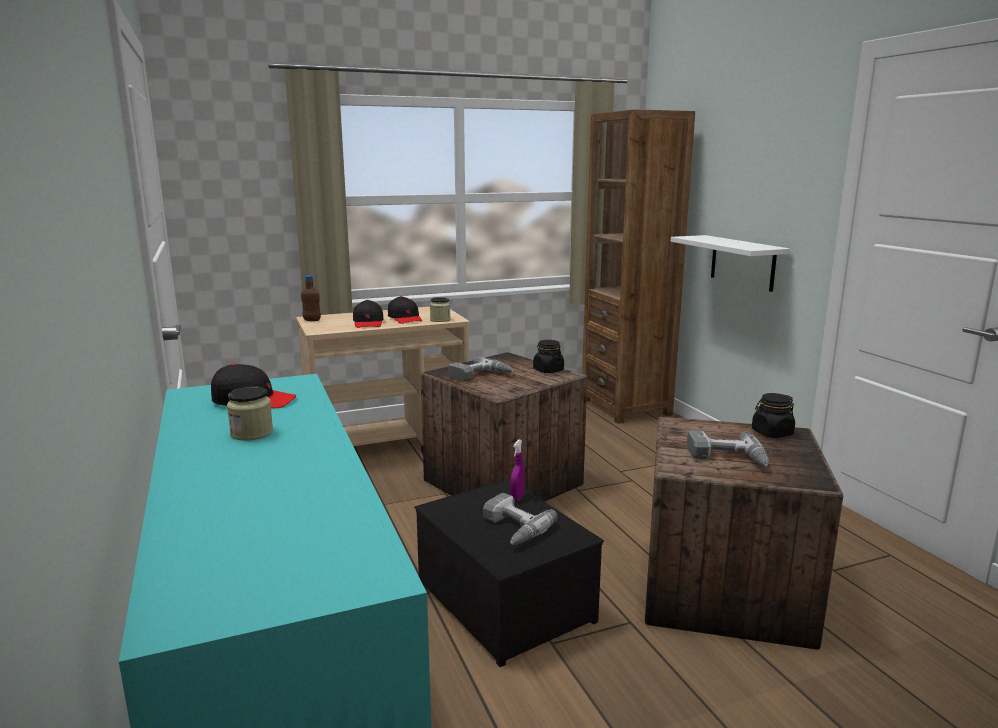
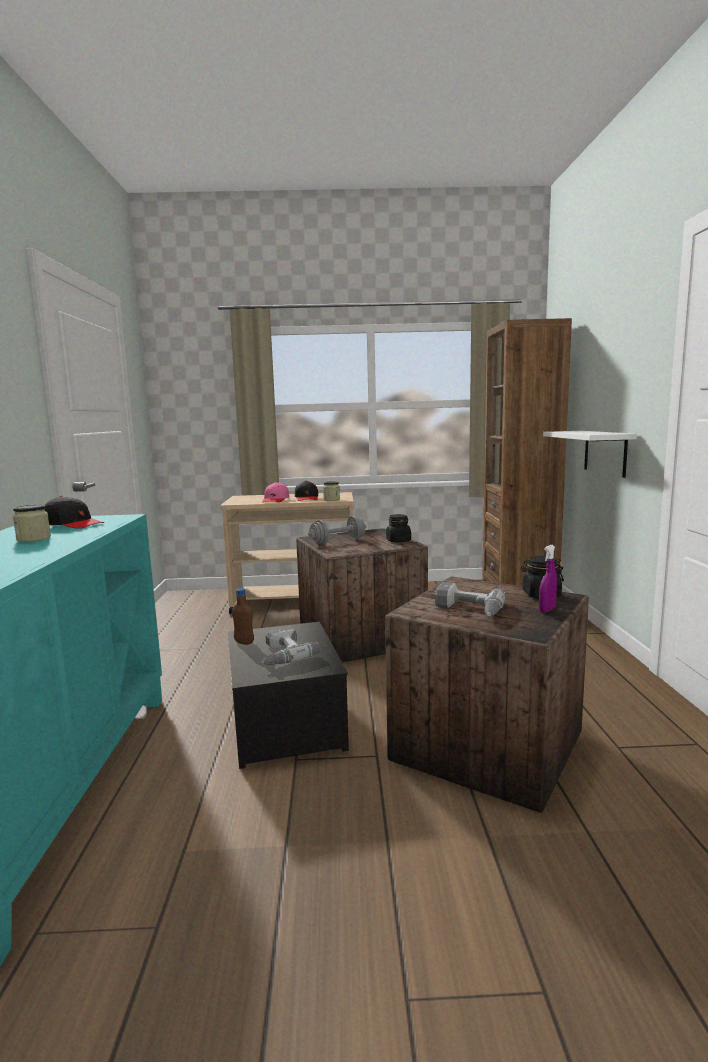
camera: 20 degrees right, 5 degrees down
(312, 320) = (239, 497): brown bottle -> brown bottle (244, 642)
(368, 323) = (275, 500): black cap -> pink cap
(481, 376) = (338, 541): power drill -> grey dumbbell
(517, 498) = (310, 635): purple spray bottle -> purple spray bottle (547, 610)

